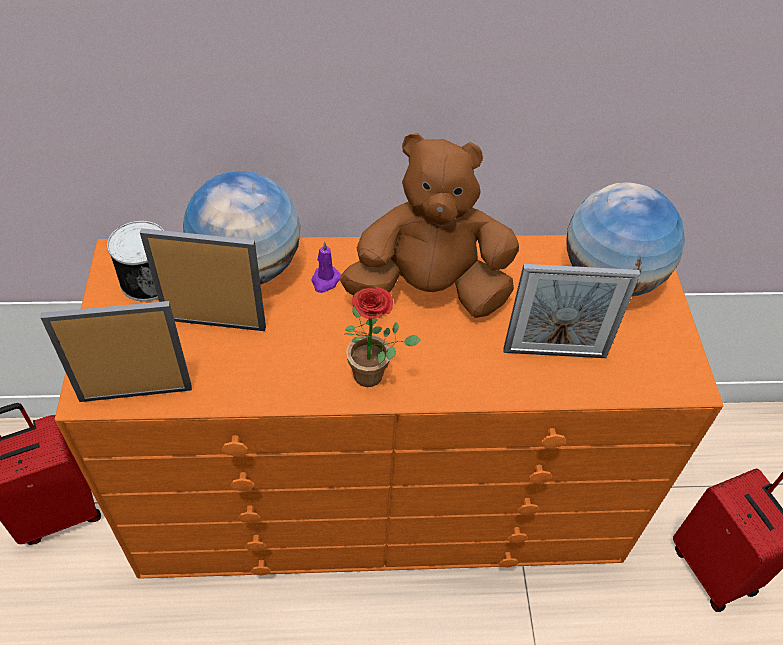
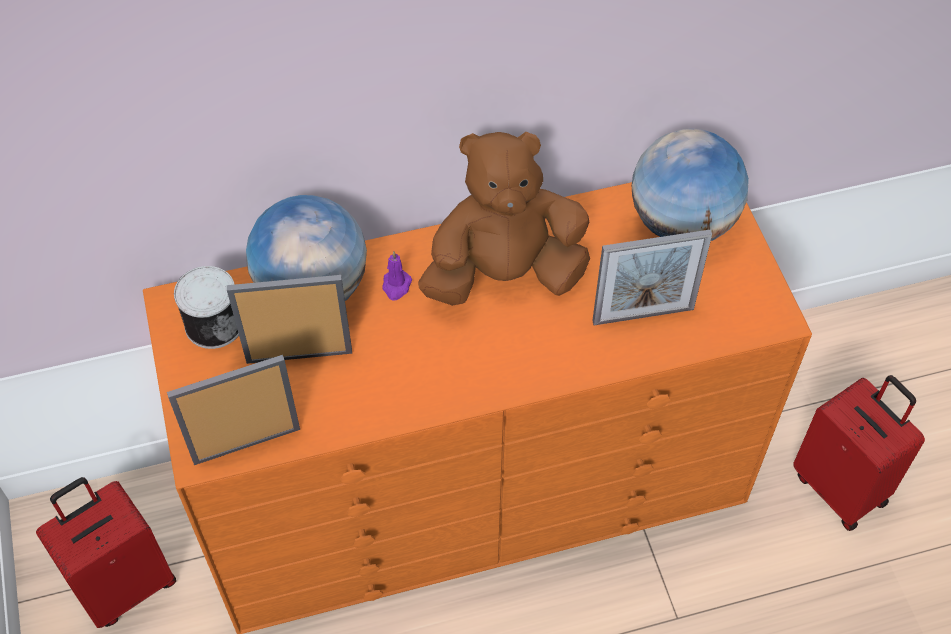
camera: 10 degrees left, 5 degrees up
(375, 375) = (474, 375): potted plant -> none

